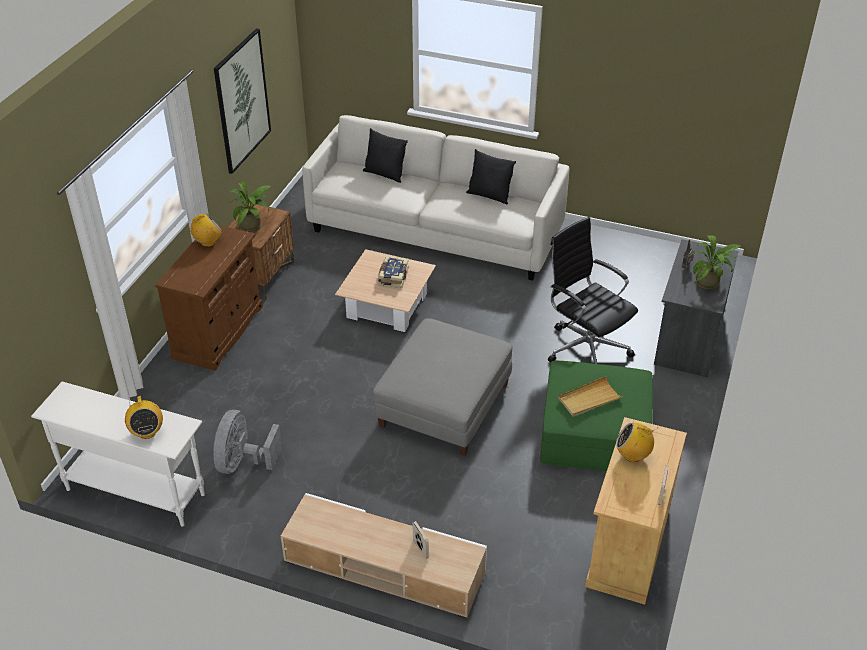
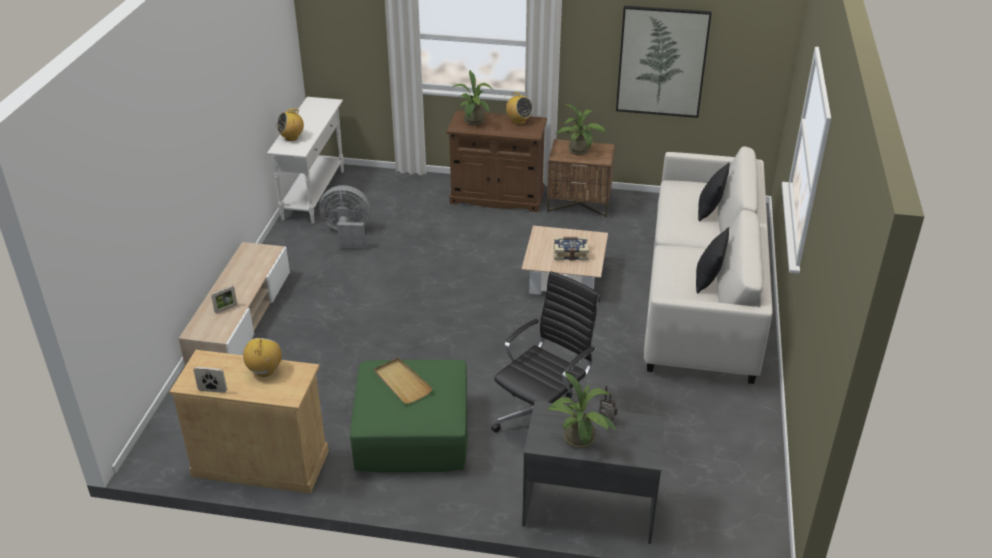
camera: 80 degrees right, 5 degrees down
(193, 274) = (474, 122): none -> potted plant
(444, 405) = (433, 329): grey ottoman -> none

